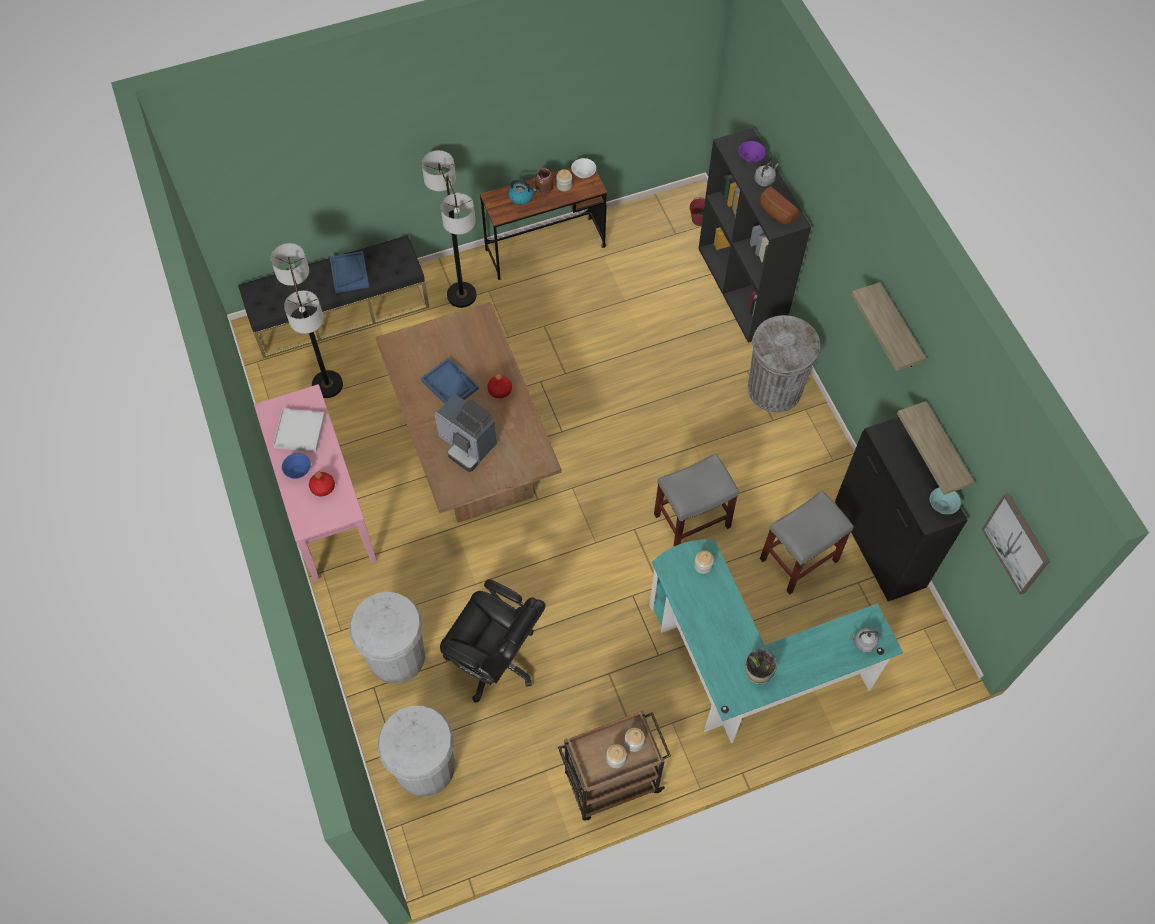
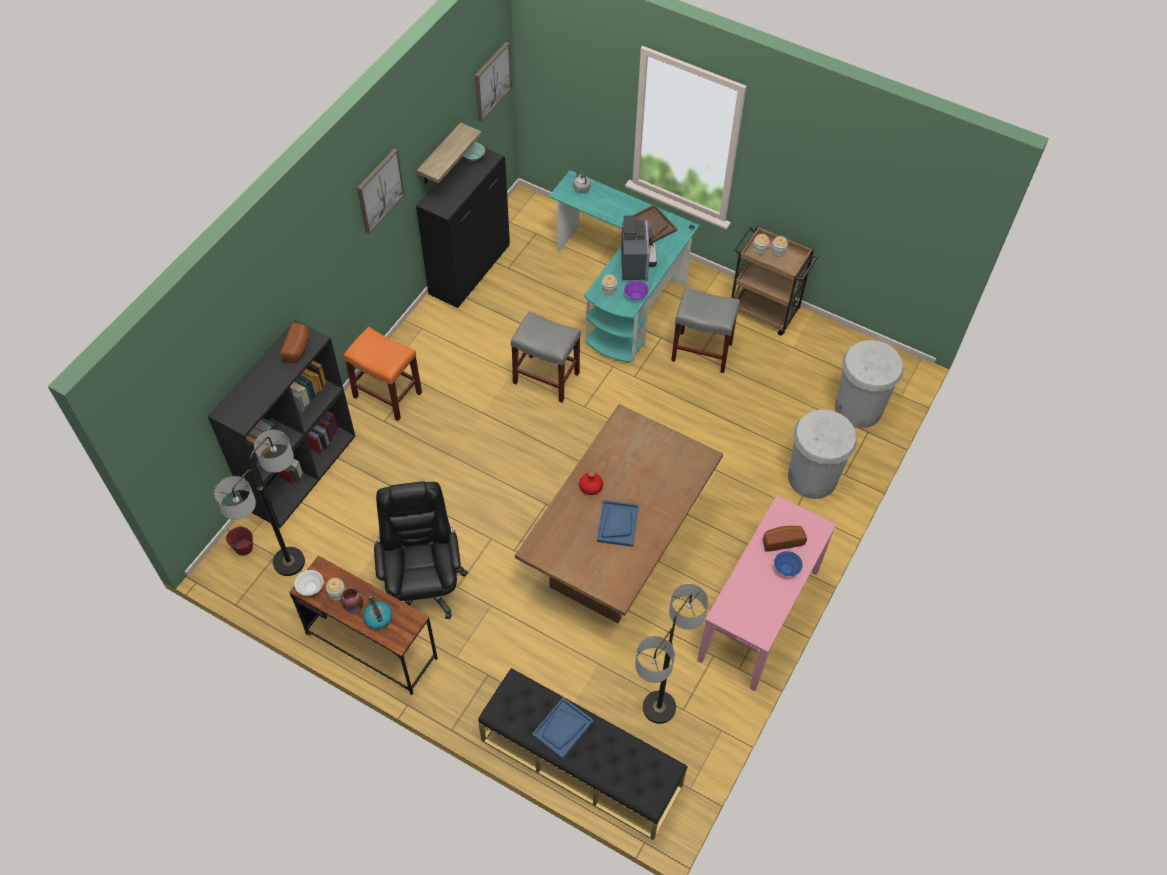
camera: 130 degrees left, 5 degrees down
(300, 432) = (756, 595): white tray -> none
(322, 487) = (782, 540): red bottle -> bread
(461, 295) = (478, 675): floor lamp -> floor lamp (288, 562)
(467, 445) = (656, 473): coffee machine -> coffee machine (637, 263)
(495, 659) = (755, 421): black office chair -> black office chair (424, 584)
(750, 158) = (247, 397): purple bowl -> purple bowl (636, 295)
(758, 673) = (652, 225): potted plant -> brown tray
(765, 180) = (265, 374): grey kettle -> none
(774, 389) = (387, 395): grey trash can -> orange stool
(798, 560) = (521, 305): grey stool -> grey stool (702, 351)
(899, 329) = (379, 190): shelf -> picture

